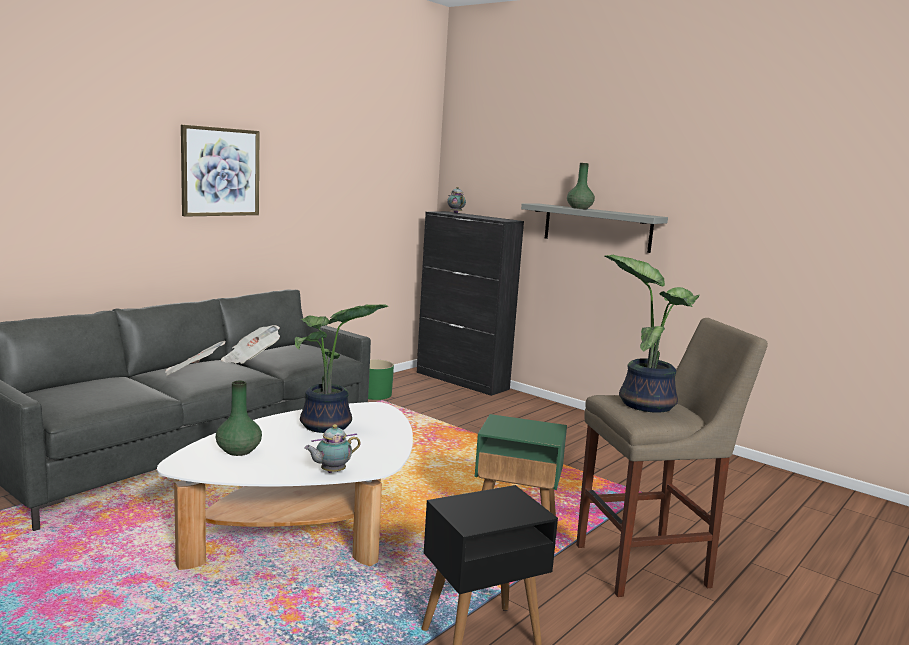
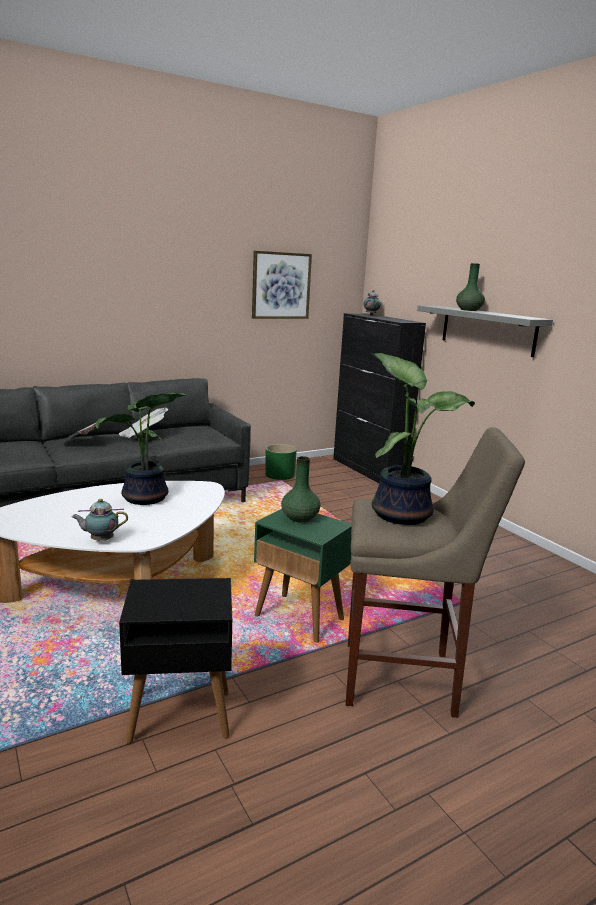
camera: 20 degrees right, 5 degrees up
(220, 172) = (134, 275): picture -> picture (281, 285)
(238, 451) = (50, 511): green vase -> green vase (299, 518)

